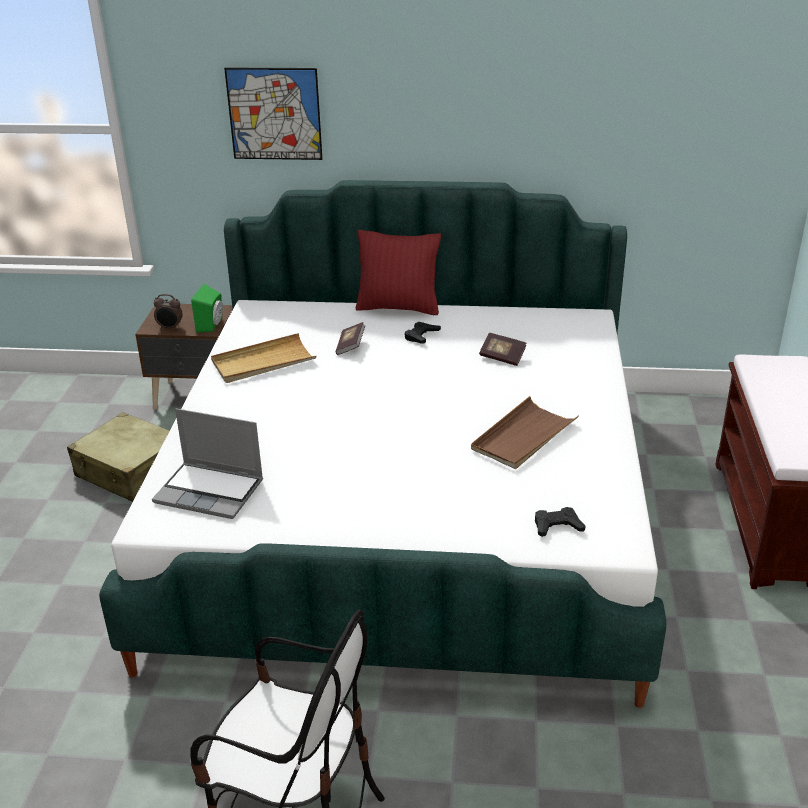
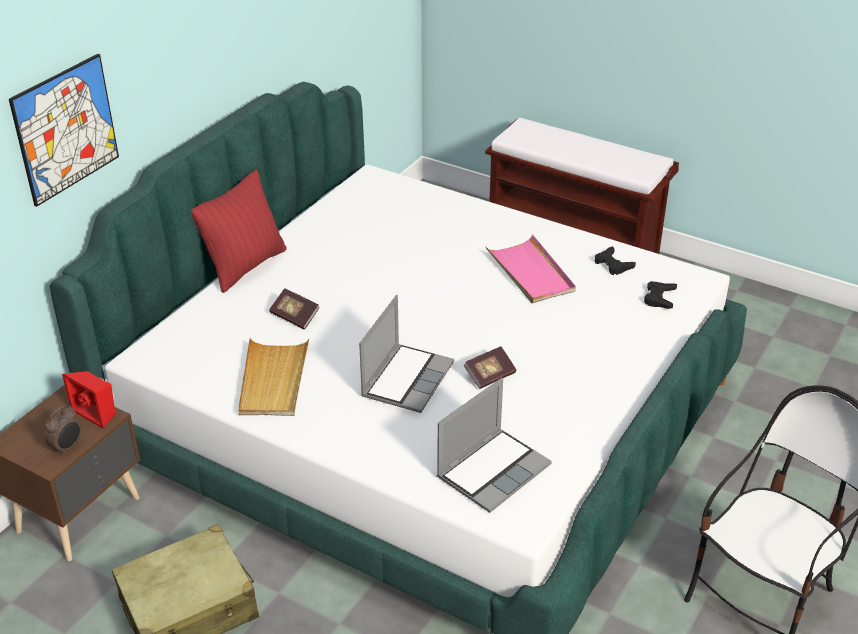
camera: 65 degrees left, 5 degrees up
(212, 325) = (97, 412): green speaker -> red speaker
(306, 417) = (407, 379): none -> laptop
(421, 336) = (316, 271): black game controller -> black game controller (613, 264)
(502, 357) = (397, 241): book -> book (490, 376)
(523, 437) = (530, 273): brown tray -> pink tray

